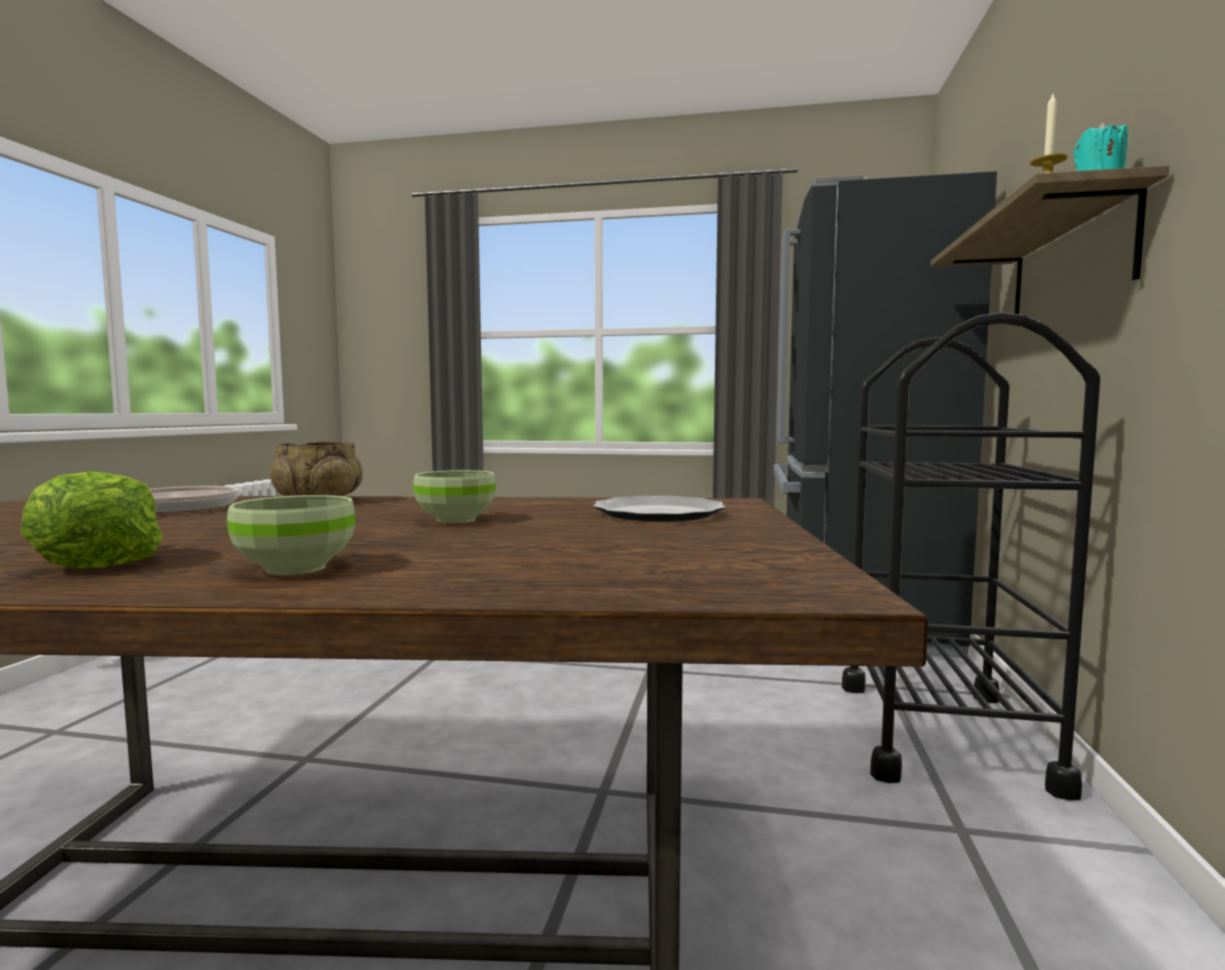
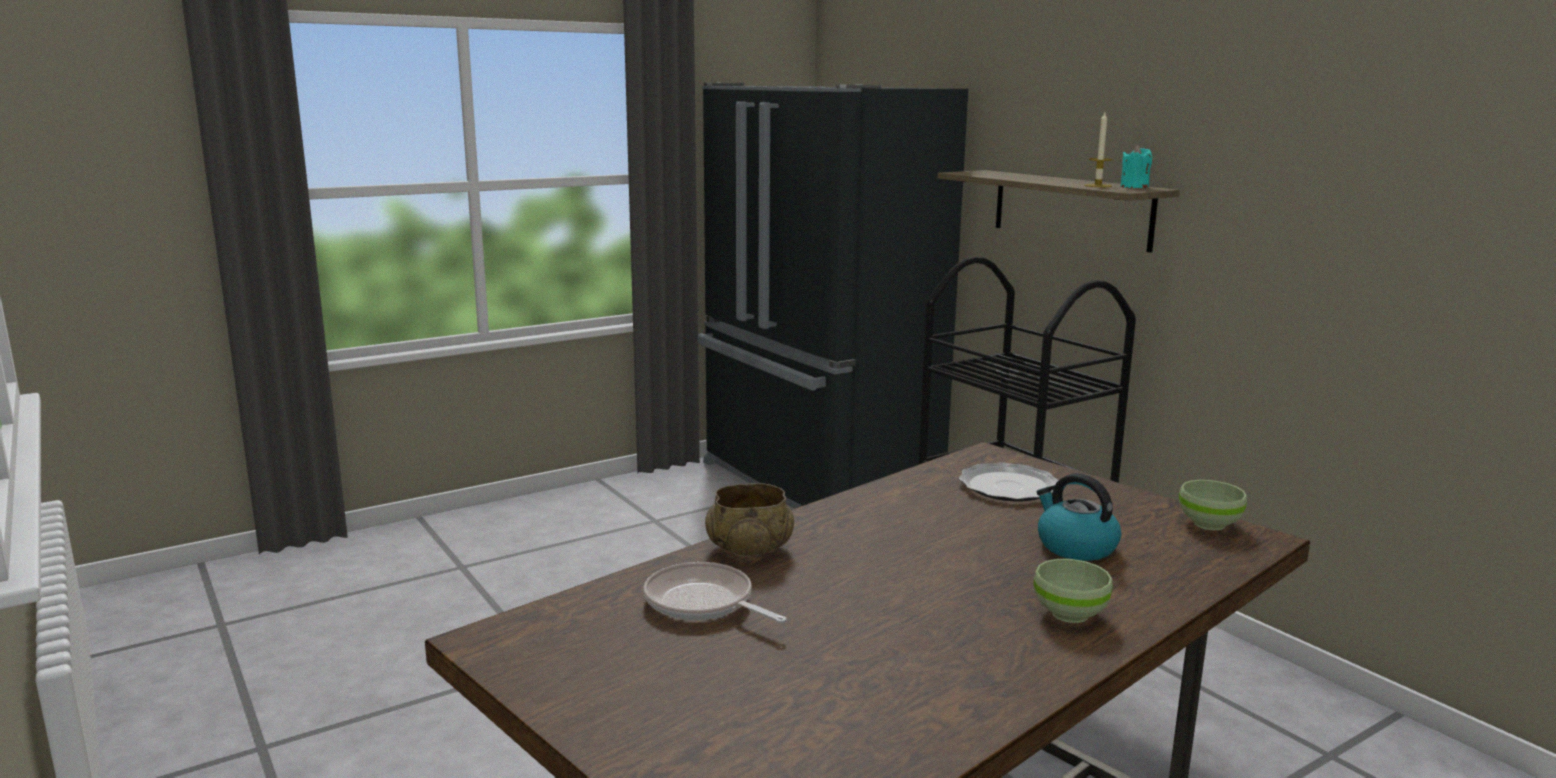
camera: 45 degrees left, 10 degrees up
(95, 562) = (970, 659): lettuce -> none
(454, 519) = (943, 537): green bowl -> green bowl (1208, 524)
(535, 544) = (1075, 547): none -> kettle

